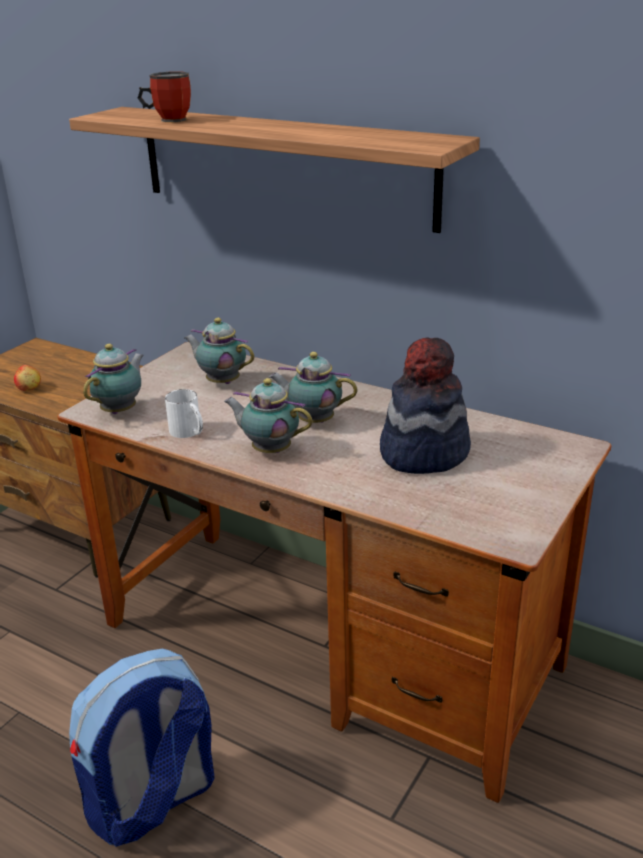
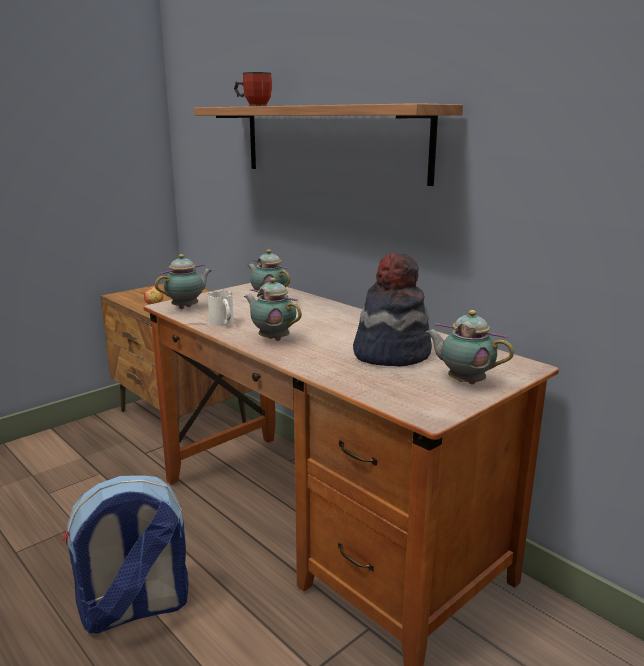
camera: 15 degrees right, 10 degrees down
(313, 421) = (318, 327): teapot -> teapot (463, 382)

